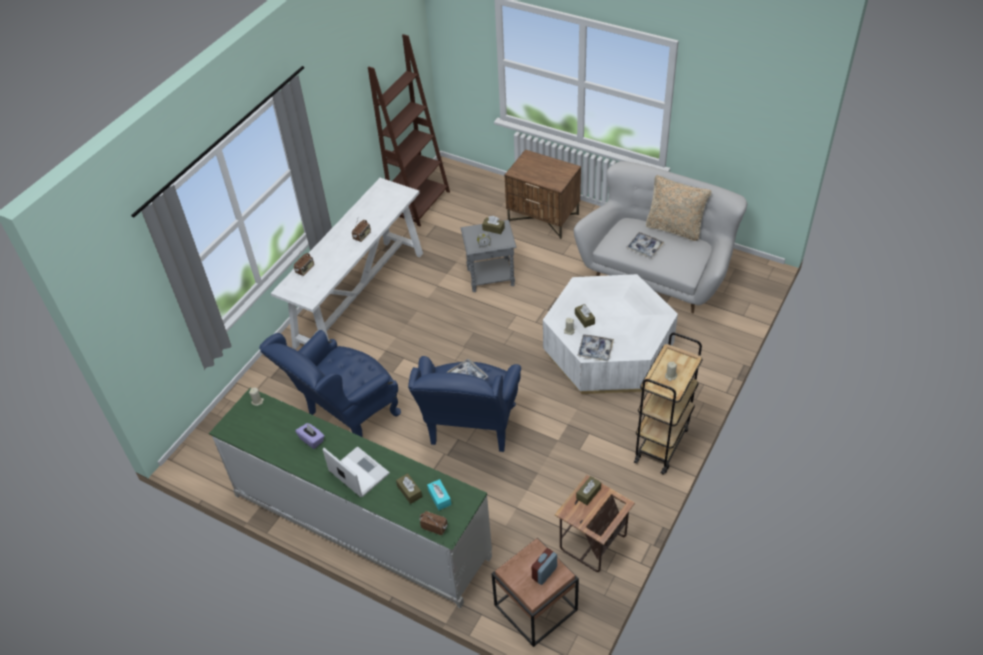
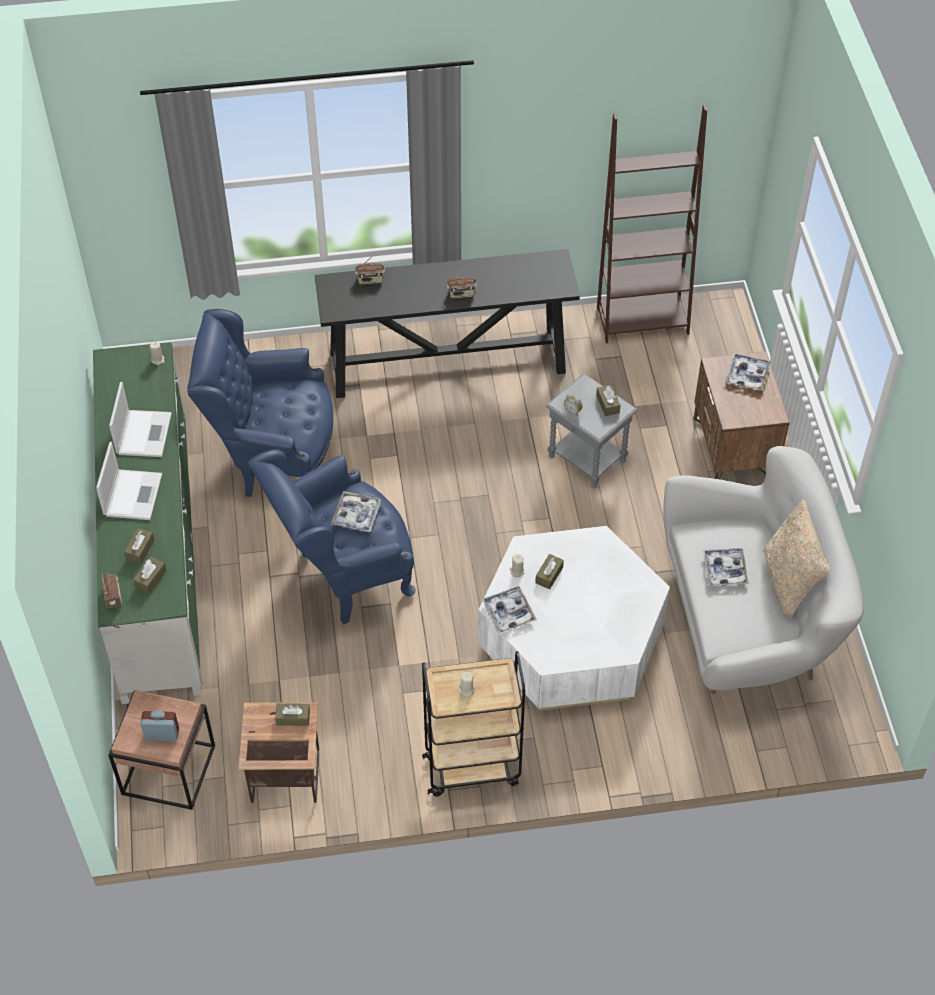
camera: 50 degrees right, 5 degrees up
(312, 440) = (144, 433): purple tissue box -> laptop
(361, 298) = (448, 362): white console table -> black console table
(439, 497) = (150, 579): turquoise tissue box -> brown tissue box
(534, 164) = (747, 375): none -> tray

